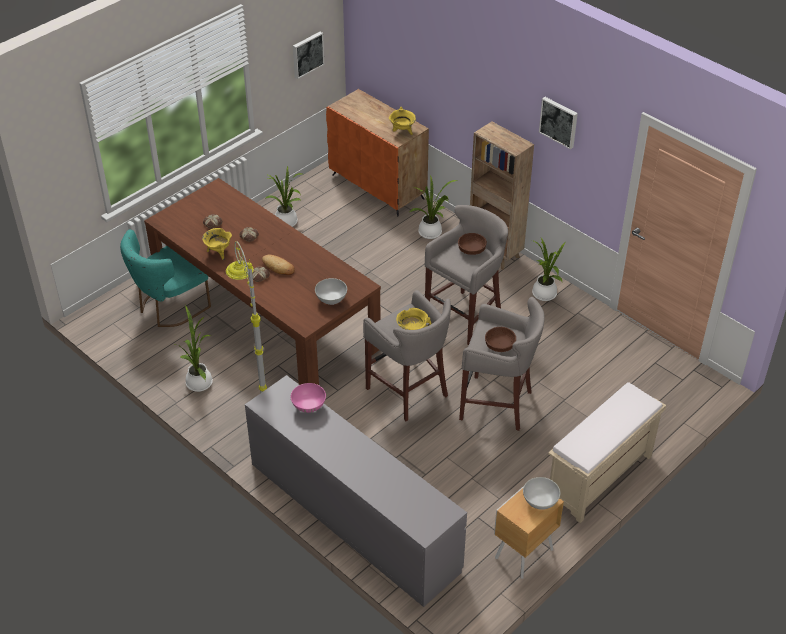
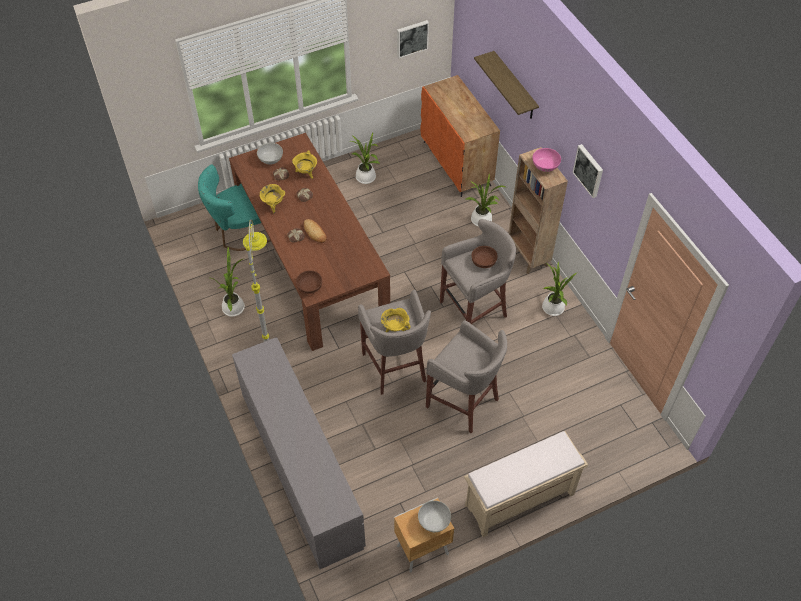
camera: 20 degrees right, 10 degrees up
(309, 406) = (281, 372): pink bowl -> pink bowl (545, 167)
(331, 299) = (343, 276): white bowl -> white bowl (271, 160)
(402, 132) = (475, 128): yellow cooking pot -> yellow cooking pot (306, 173)
(443, 70) = (515, 87): none -> shelf
(500, 345) = (464, 363): brown bowl -> brown bowl (310, 286)

